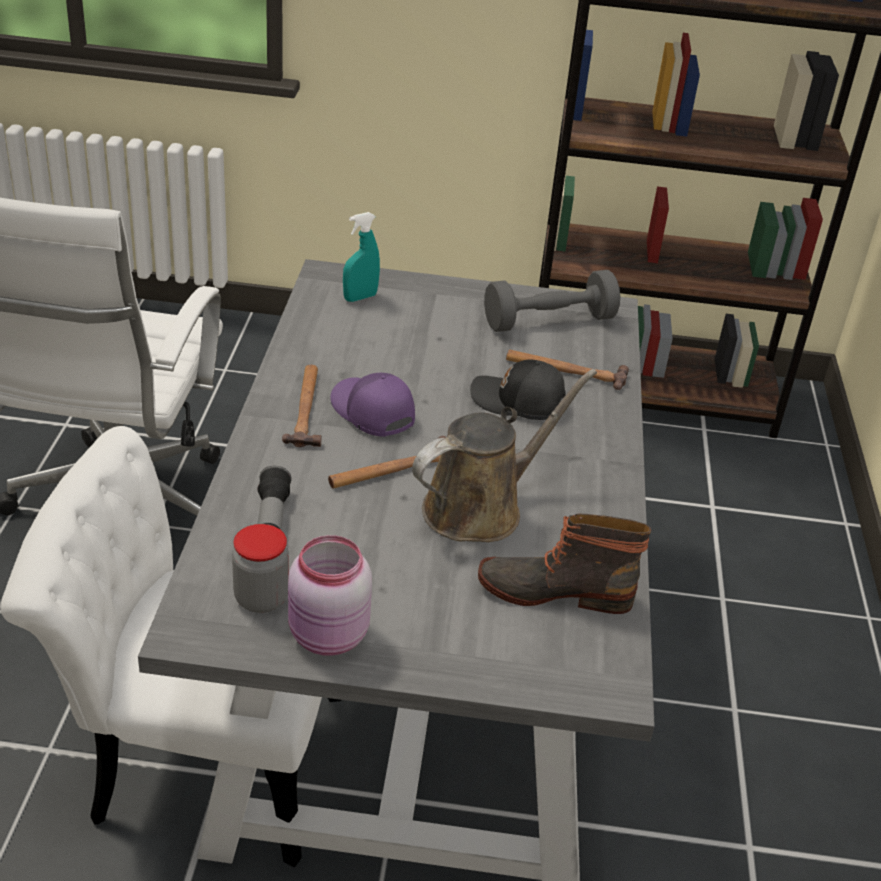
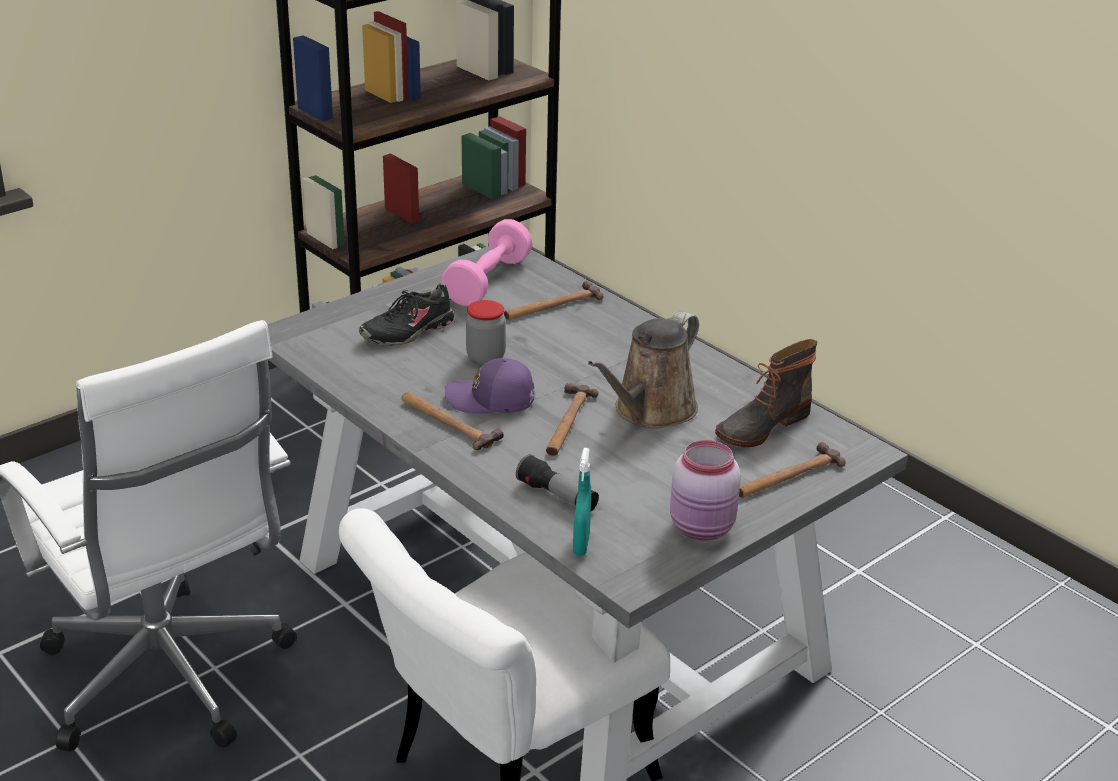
camera: 45 degrees left, 5 degrees down
(261, 598) = (633, 537): jar -> jar (485, 357)
(360, 297) = (340, 335): turquoise spray bottle -> turquoise spray bottle (581, 545)
(413, 323) = (407, 331): none -> black shoe
(480, 507) = (650, 411): brown watering can -> brown watering can turned 150 degrees counterclockwise
(490, 652) = (787, 476): none -> hammer
(518, 402) = (560, 340): black cap -> none
(549, 321) = (488, 282): grey dumbbell -> pink dumbbell

